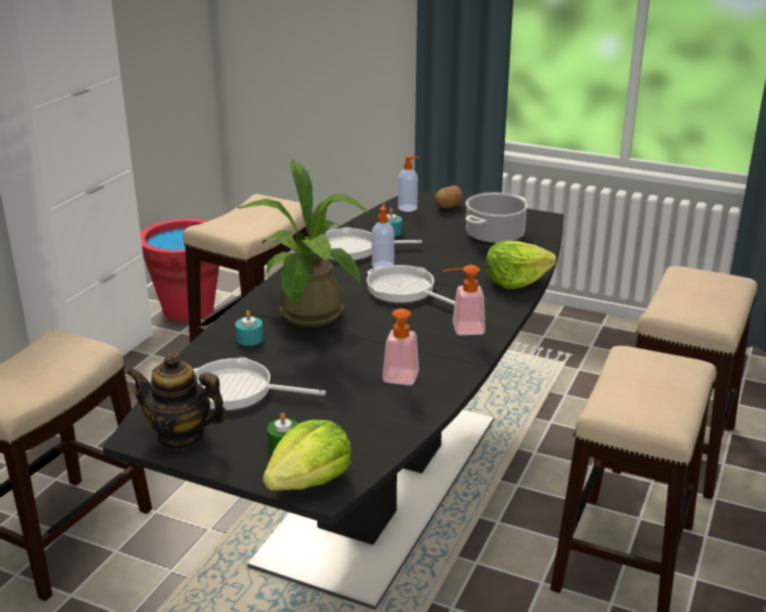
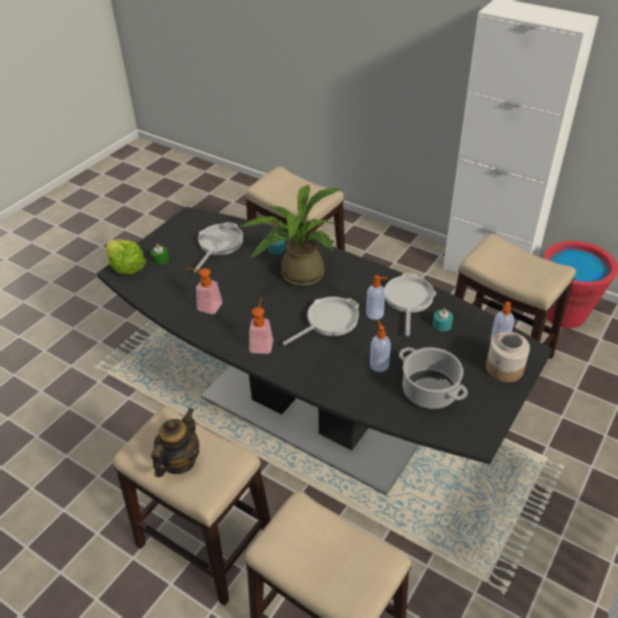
camera: 100 degrees right, 15 degrees up
(180, 436) = (183, 227): teapot -> teapot (179, 461)
(447, 207) = (504, 369): potato -> jar
(467, 260) = (379, 364): none -> soap dispenser
(515, 281) = (334, 388): lettuce -> none

